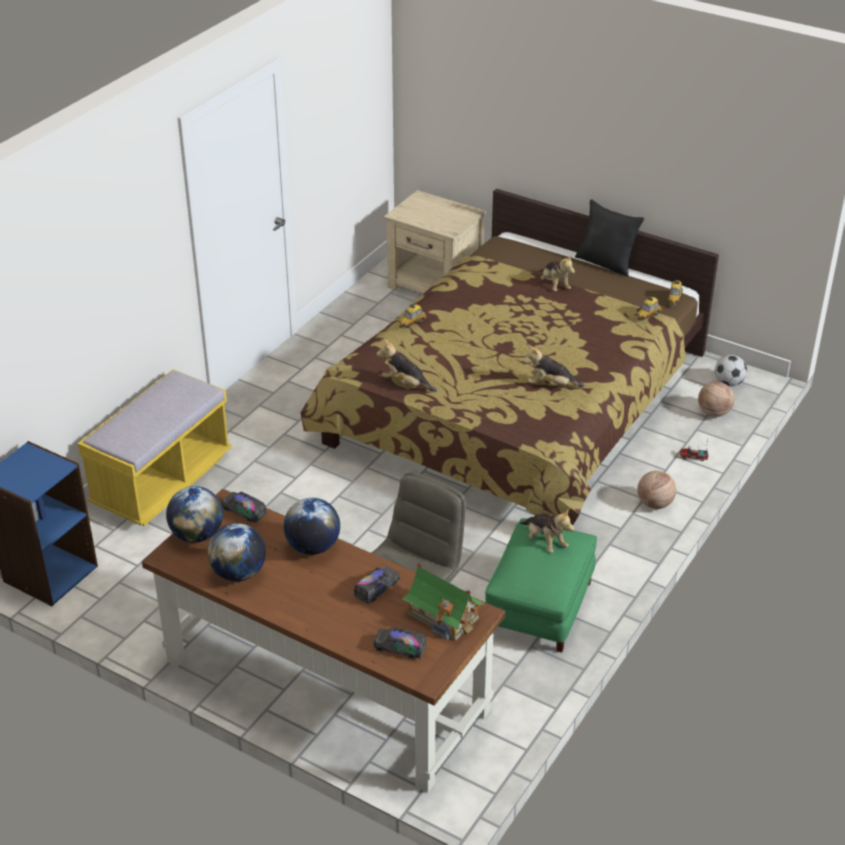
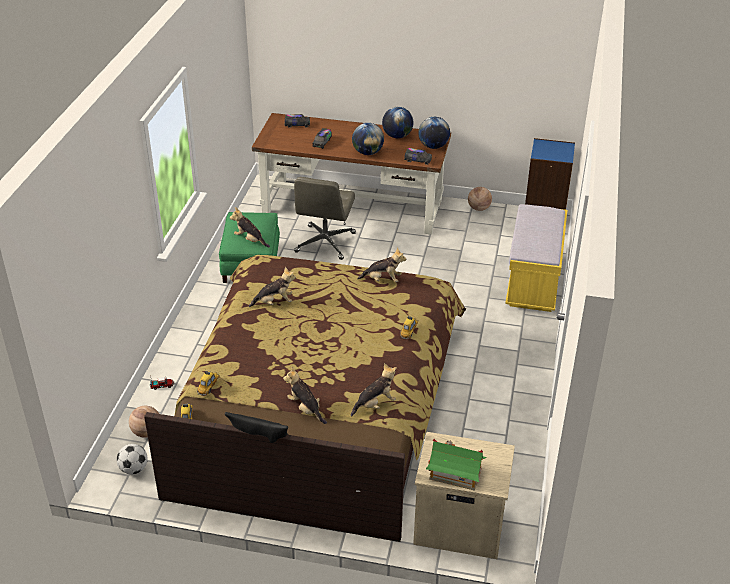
camera: 160 degrees right, 0 degrees up
(443, 616) = (282, 139): toy house -> toy house (455, 473)
(486, 271) = (375, 404): none -> plush toy
(655, 504) = (188, 341): basketball -> basketball (479, 208)

